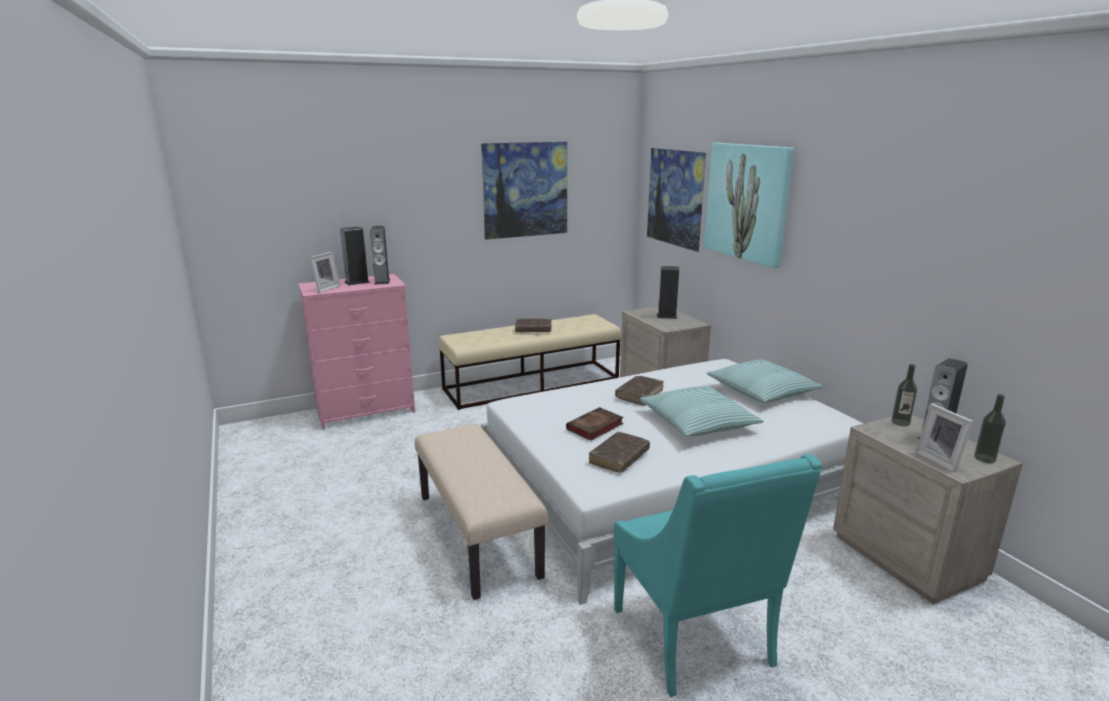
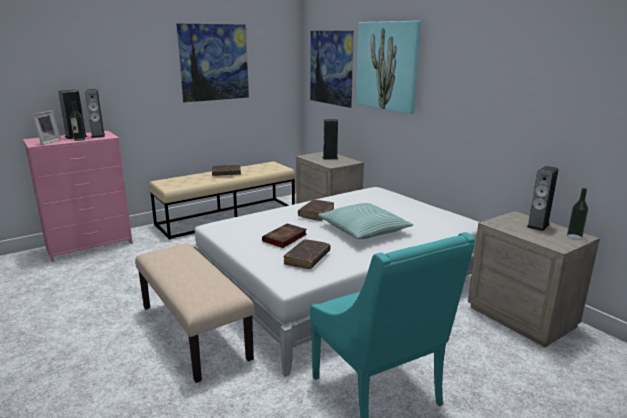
camera: 10 degrees left, 0 degrees up
(761, 391) = (406, 206): pillow -> none
(900, 422) = (512, 217): bottle -> bottle (79, 140)
(940, 460) = (545, 240): picture frame -> none

